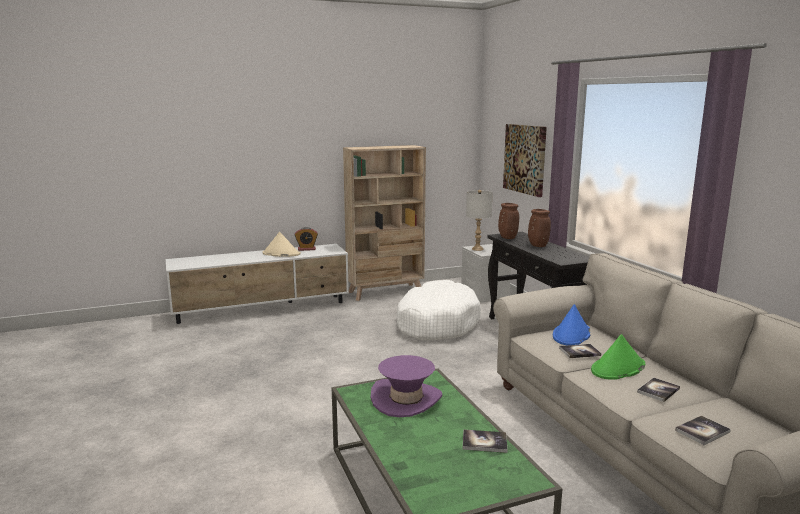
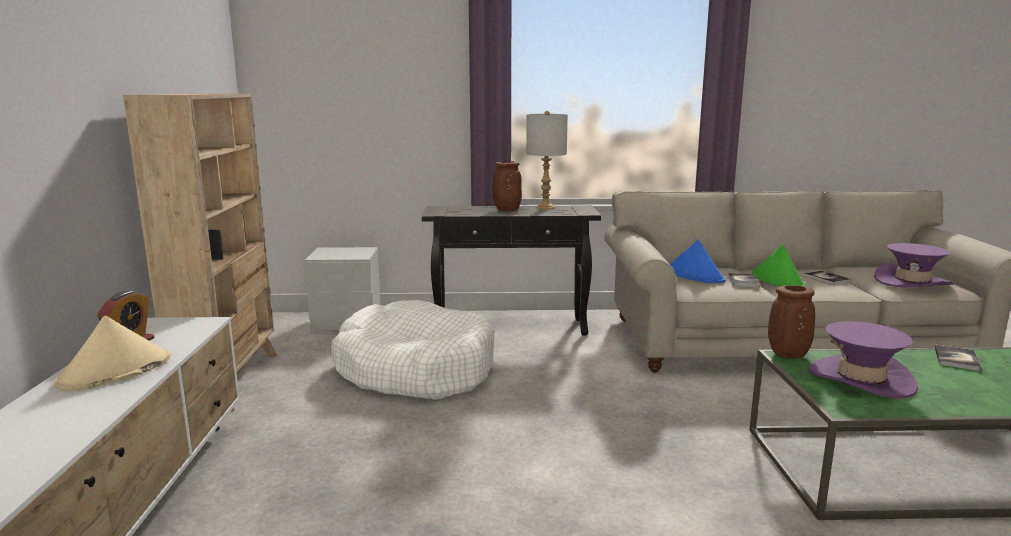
camera: 70 degrees left, 0 degrees up
(477, 249) = (332, 255): grey table lamp -> grey table lamp (545, 208)
(507, 238) = (453, 213): brown vase -> brown vase (787, 355)
(525, 159) = (383, 106): picture -> none
(702, 431) = (912, 282): book -> purple hat

